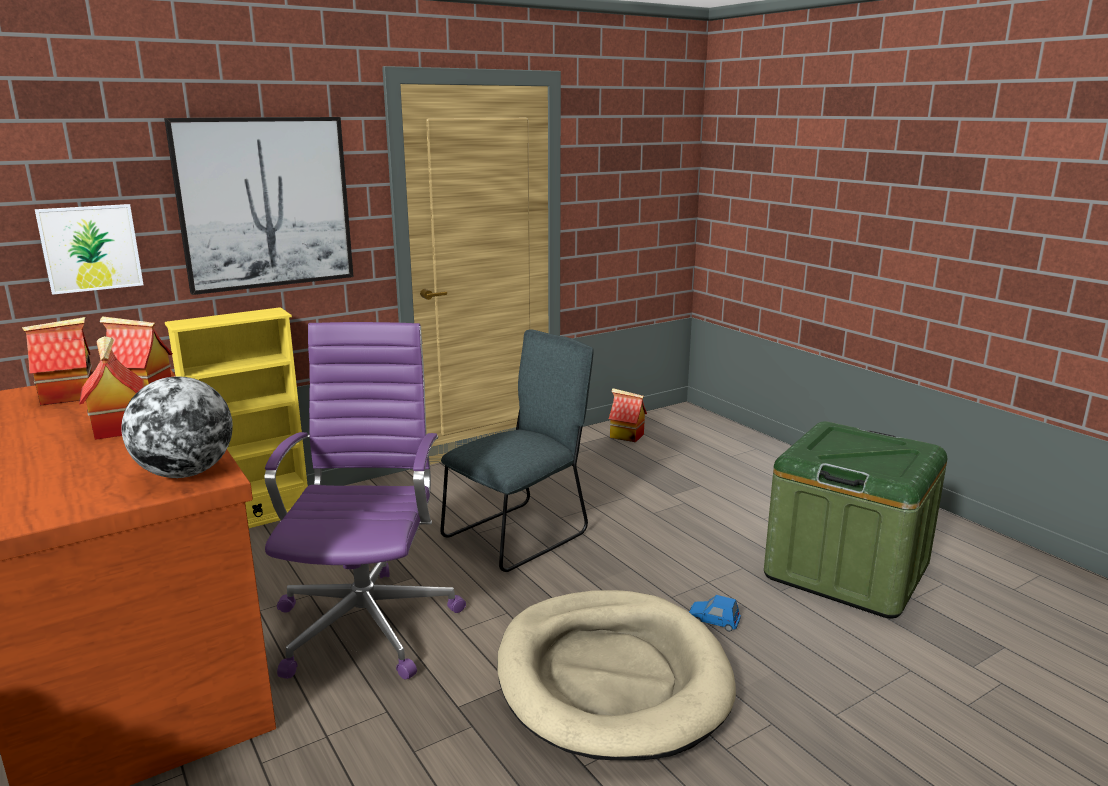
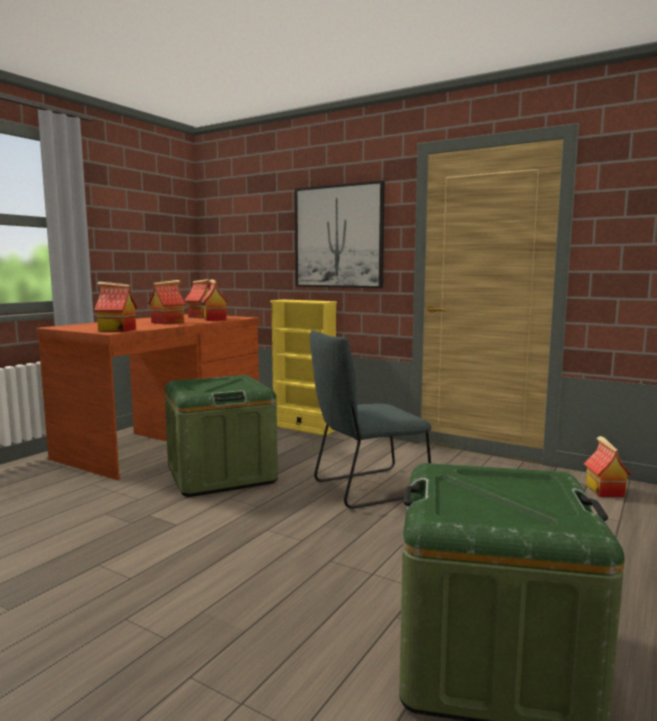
camera: 65 degrees right, 10 degrees down
(91, 248) = (262, 257): picture -> none
(186, 473) = (116, 330): globe -> toy house
(368, 621) = (221, 475): purple office chair -> green storage box
(521, 533) = (366, 488): grey chair -> grey chair turned 135 degrees clockwise
(611, 678) = (199, 556): beige dog bed -> none
(713, 620) = (308, 586): blue toy car -> none

